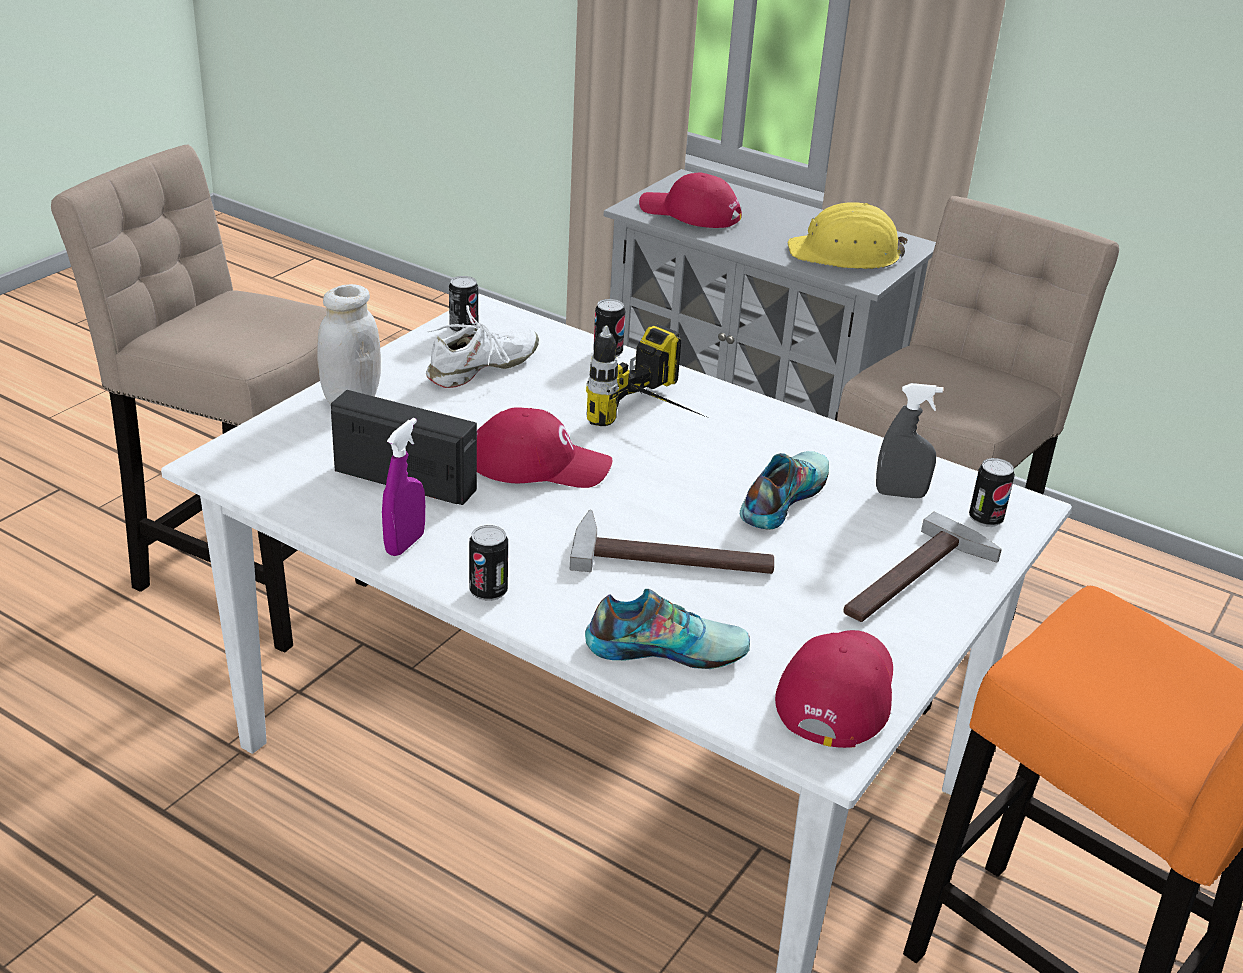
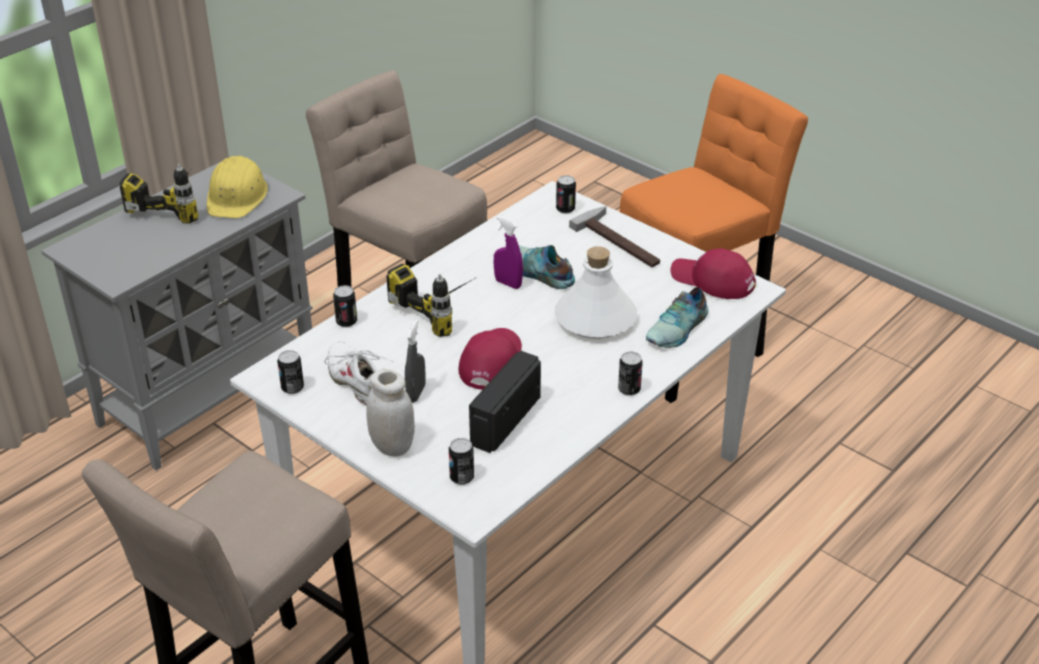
camera: 80 degrees left, 5 degrees up
(286, 451) = (462, 477): none -> can
(405, 544) = (579, 421): purple spray bottle -> purple spray bottle (508, 283)
(666, 647) = (679, 329): shoe -> shoe turned 150 degrees counterclockwise
(673, 555) = (595, 318): hammer -> white bottle
(689, 213) = (137, 255): red cap -> none
(809, 221) = (174, 203): none -> power drill
(900, 494) = (539, 232): grey spray bottle -> grey spray bottle (416, 393)

